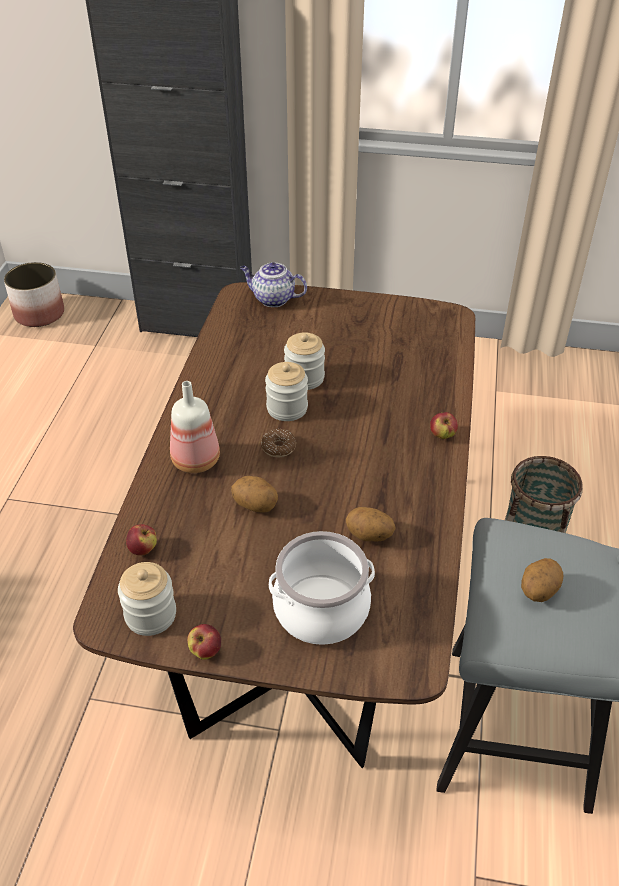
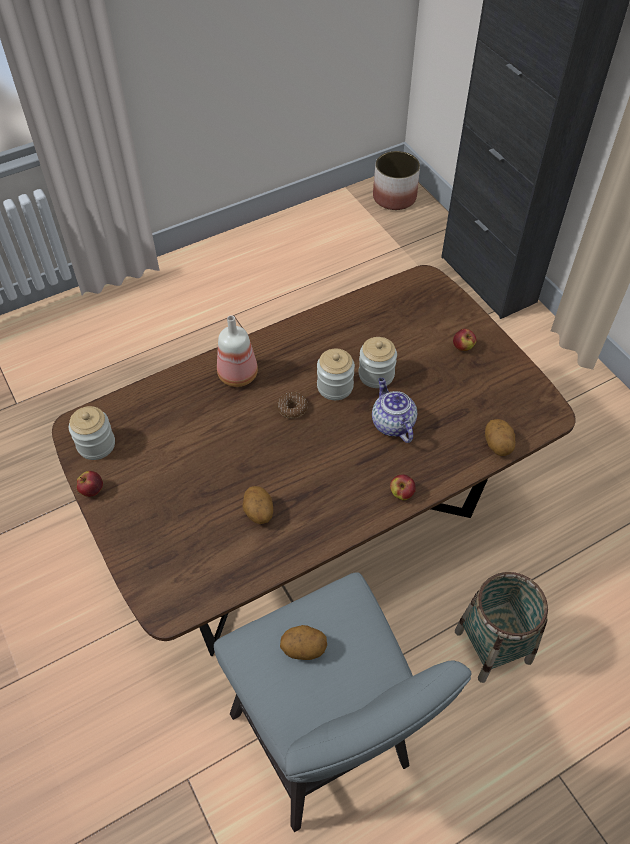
camera: 50 degrees right, 10 degrees up
(143, 549) = (141, 404): apple -> apple (463, 347)
(255, 505) = (228, 433): potato -> potato (498, 445)
(272, 299) = (441, 299): teapot -> teapot (392, 423)
(321, 608) = (173, 527): cooking pot -> none

